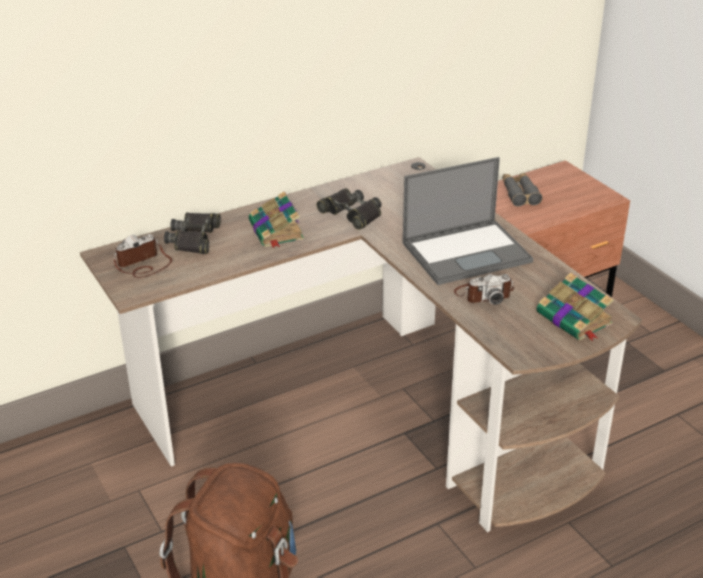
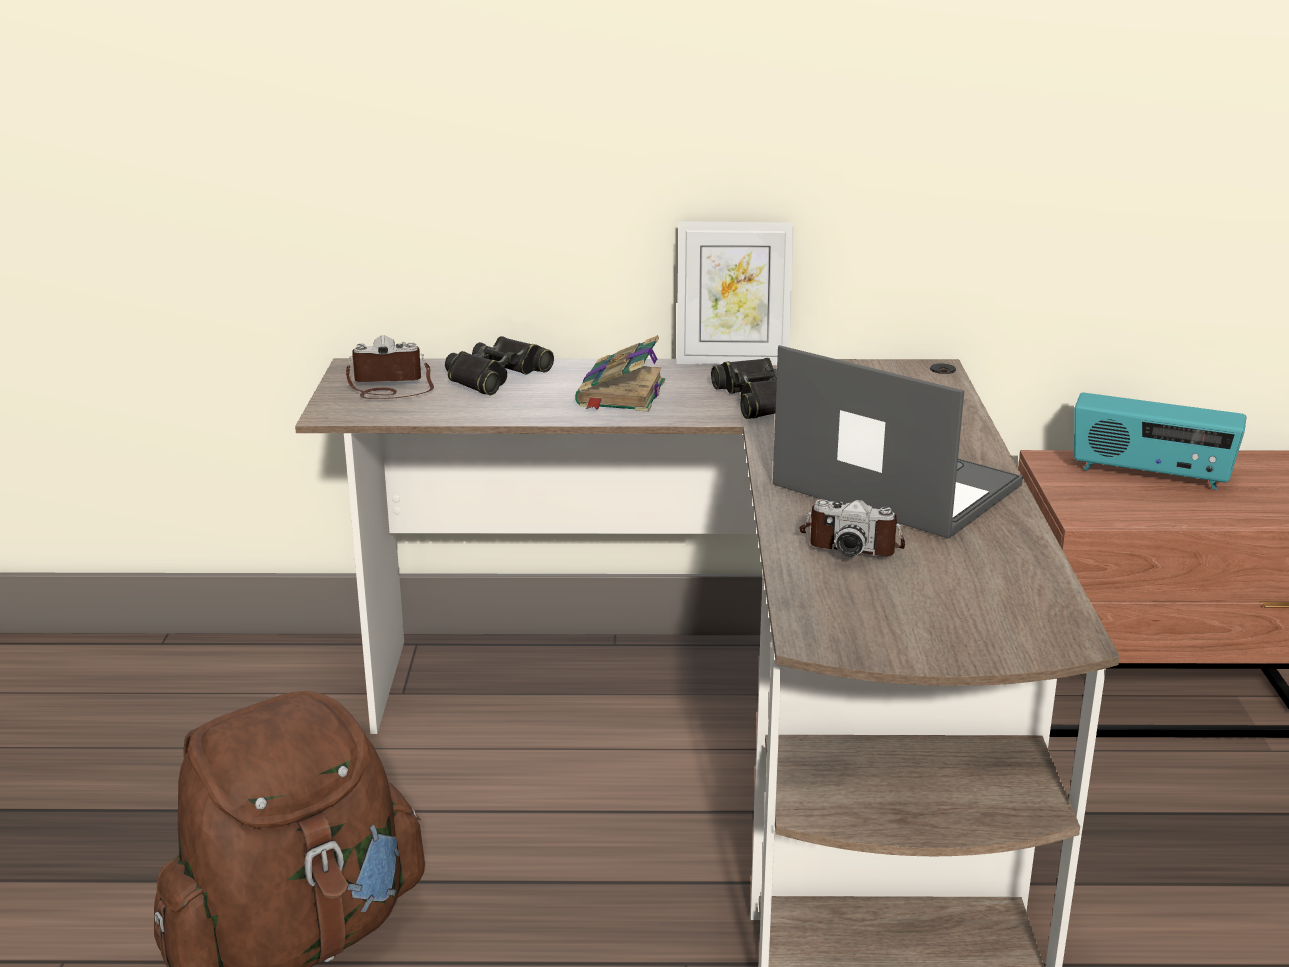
camera: 30 degrees right, 10 degrees down
(309, 189) = (732, 360): none -> picture frame
(467, 252) = (893, 485): laptop -> laptop turned 150 degrees counterclockwise
(520, 194) = (1150, 475): grey binoculars -> radio
(575, 319) = (980, 619): book -> none

